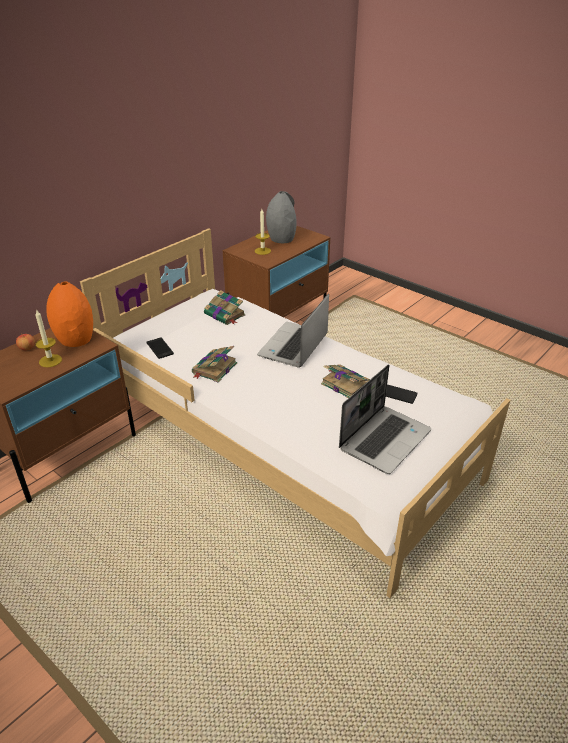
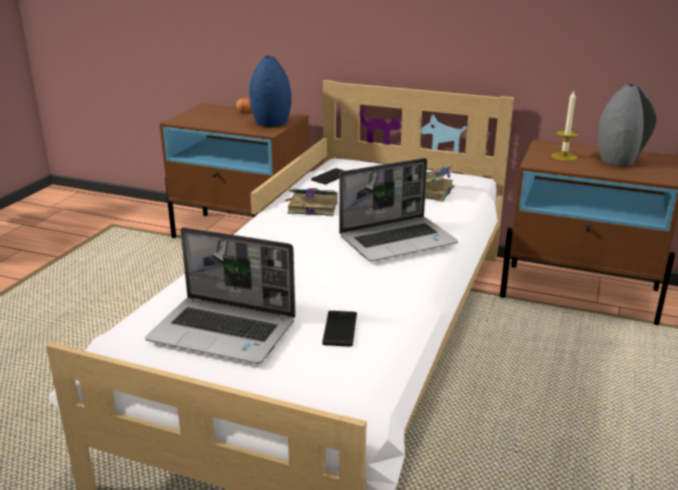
camera: 70 degrees right, 10 degrees down
(50, 361) = (230, 122): candle -> none
(76, 340) = (270, 123): orange vase -> blue vase
(294, 346) = (398, 240): laptop -> laptop turned 150 degrees clockwise
(344, 384) = (336, 286): book -> none

